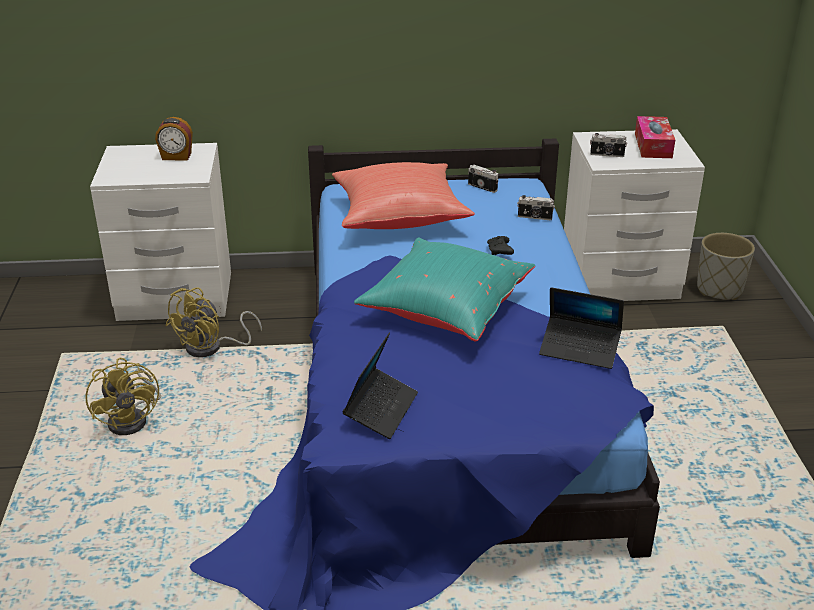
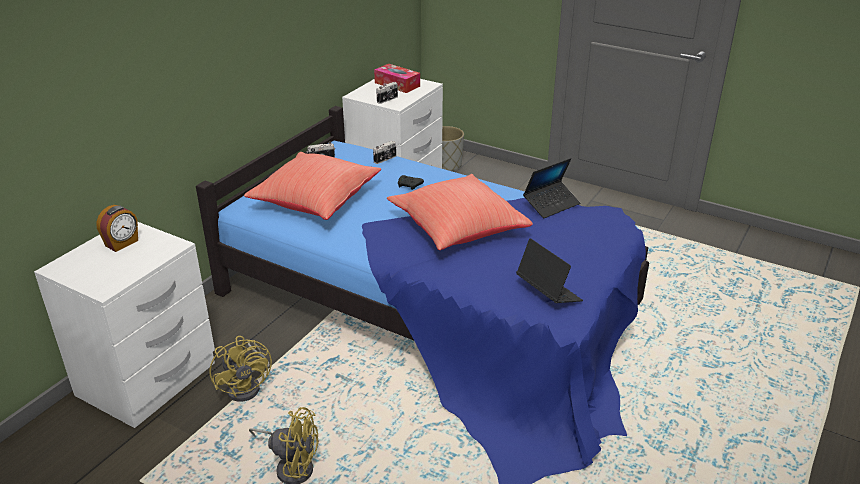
camera: 55 degrees left, 0 degrees up
(445, 310) = (456, 230): turquoise pillow -> red pillow

